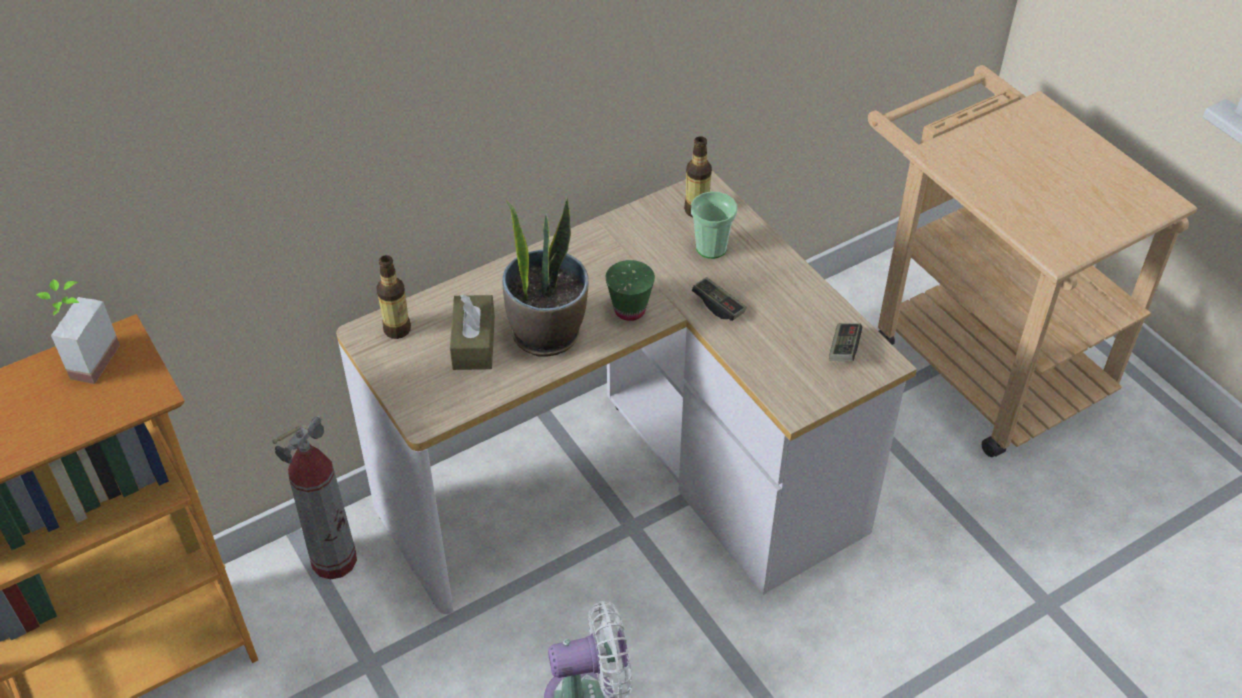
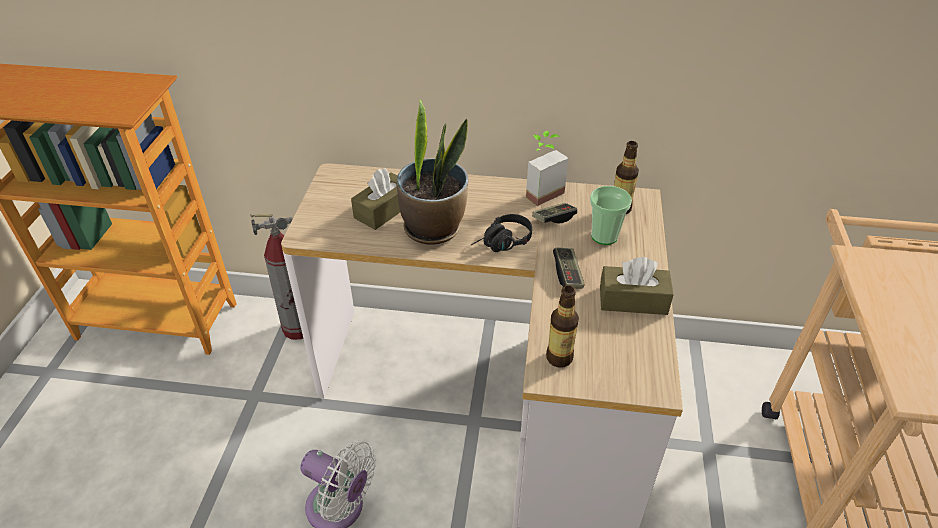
camera: 40 degrees right, 5 degrees down
(84, 360) = (123, 83): potted plant -> potted plant (540, 191)
(397, 329) = (352, 180): bottle -> bottle (559, 358)
(629, 310) = (502, 244): green cup -> black headphones
(795, 297) = (633, 300): none -> brown tissue box
(844, 349) = (633, 357): game controller -> game controller (554, 219)

